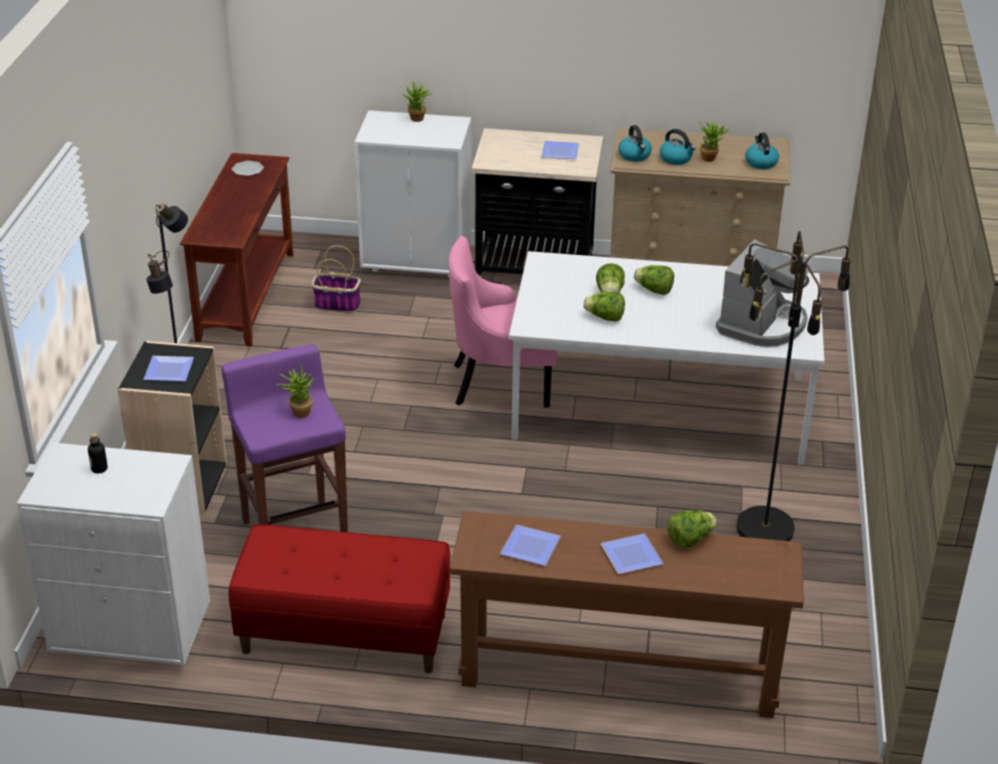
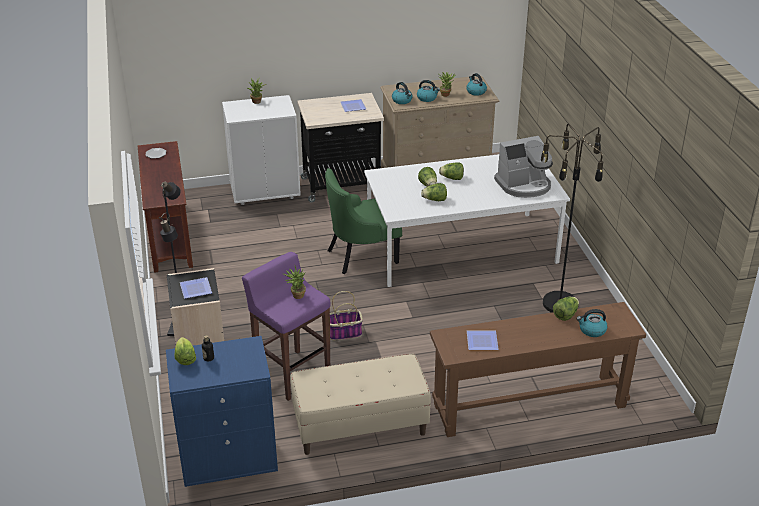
camera: 20 degrees left, 0 degrees up
(68, 461) = (185, 358): none -> lettuce
(130, 635) = (228, 463): white cabinet -> blue cabinet
(336, 305) = (231, 230): basket -> basket (344, 333)
(344, 634) = (360, 426): red bench -> beige bench
(503, 384) = (363, 255): pink chair -> green chair
(632, 554) = (540, 331): plate -> none
(716, 574) = (592, 330): none -> kettle
(762, 324) = (524, 185): coffee machine -> coffee machine turned 60 degrees clockwise

